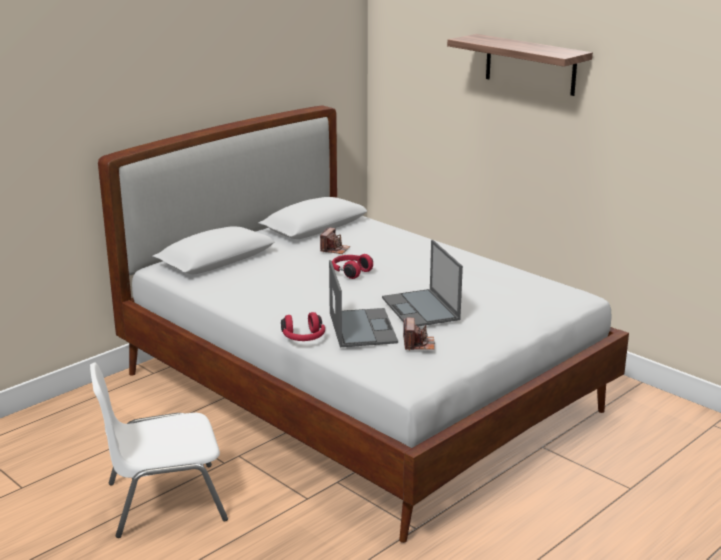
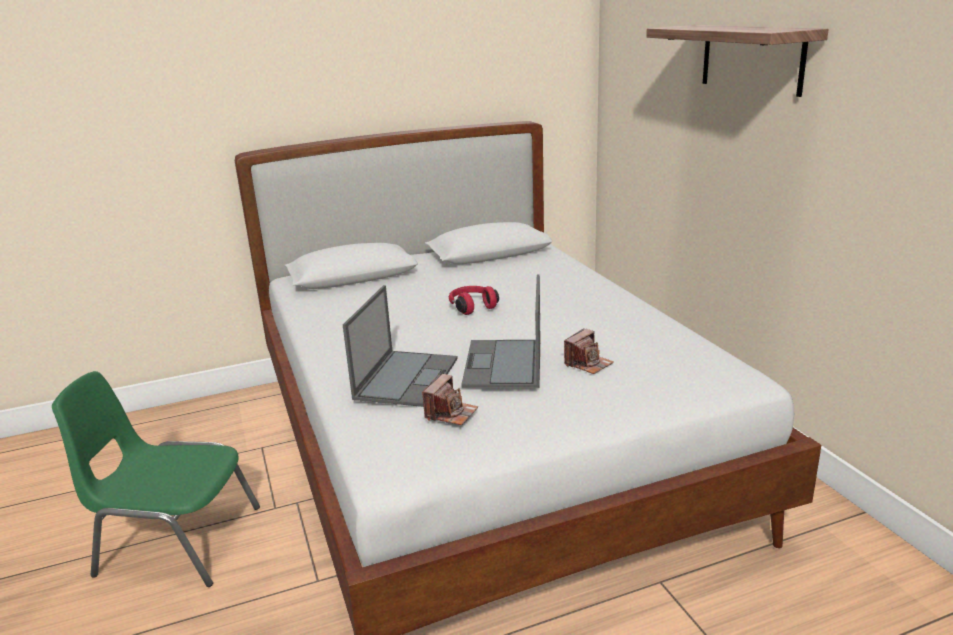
camera: 25 degrees right, 0 degrees up
(164, 501) = (177, 541): white chair -> green chair
(303, 338) = (332, 380): red headphones -> none
(334, 249) = (483, 279): camera -> camera (588, 364)

